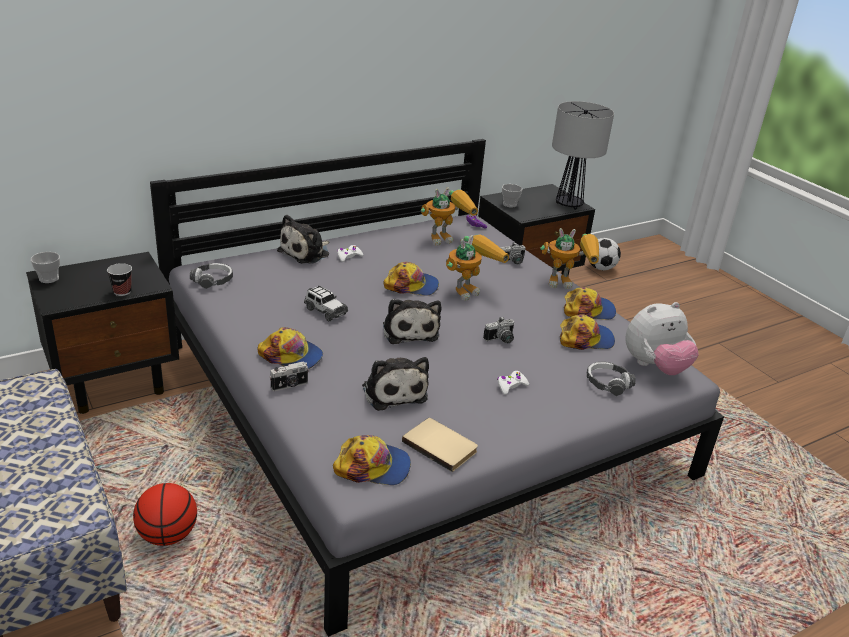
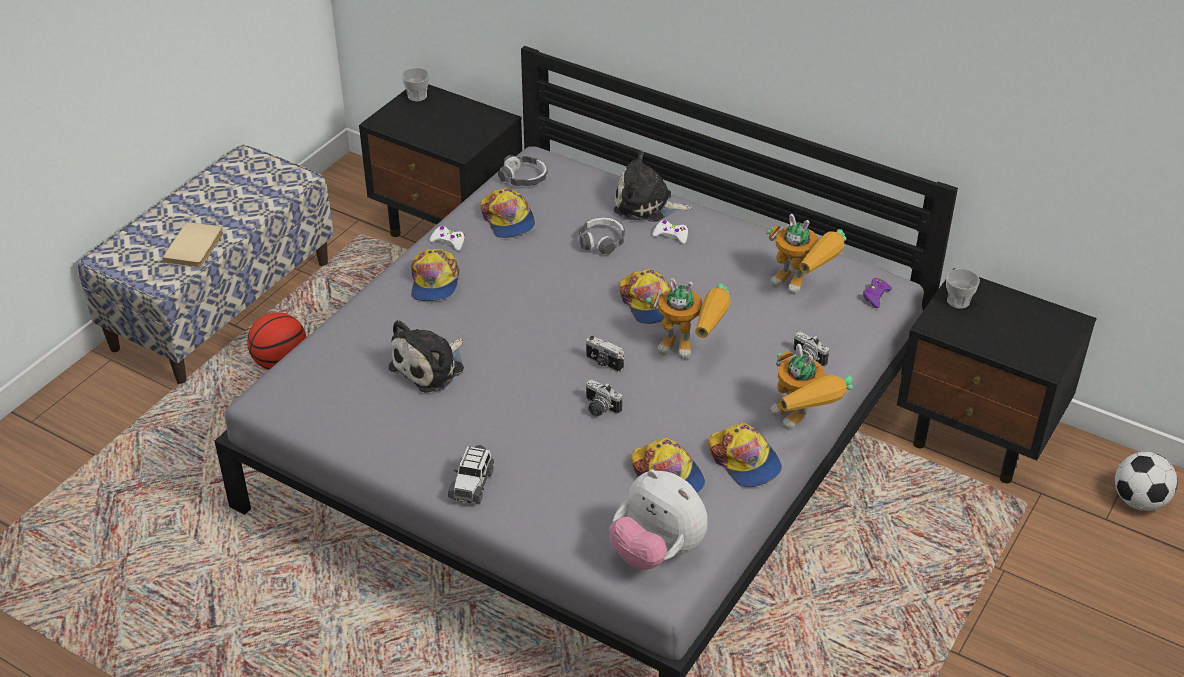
camera: 65 degrees right, 10 degrees up
(122, 292) = (433, 141): cup -> none
(289, 386) = (385, 302): camera -> camera (604, 363)
(325, 311) = (535, 268): toy car -> toy car (472, 484)
(373, 467) = (304, 397): cap -> cap (508, 220)
(409, 330) = (553, 337): plush toy -> none
(441, 445) = (367, 428): beige book -> beige book (196, 247)
(511, 386) = (511, 444): white game controller -> white game controller (448, 242)
(568, 204) = (1036, 354): table lamp -> none
(608, 383) = (582, 519): headphones -> headphones (601, 241)

